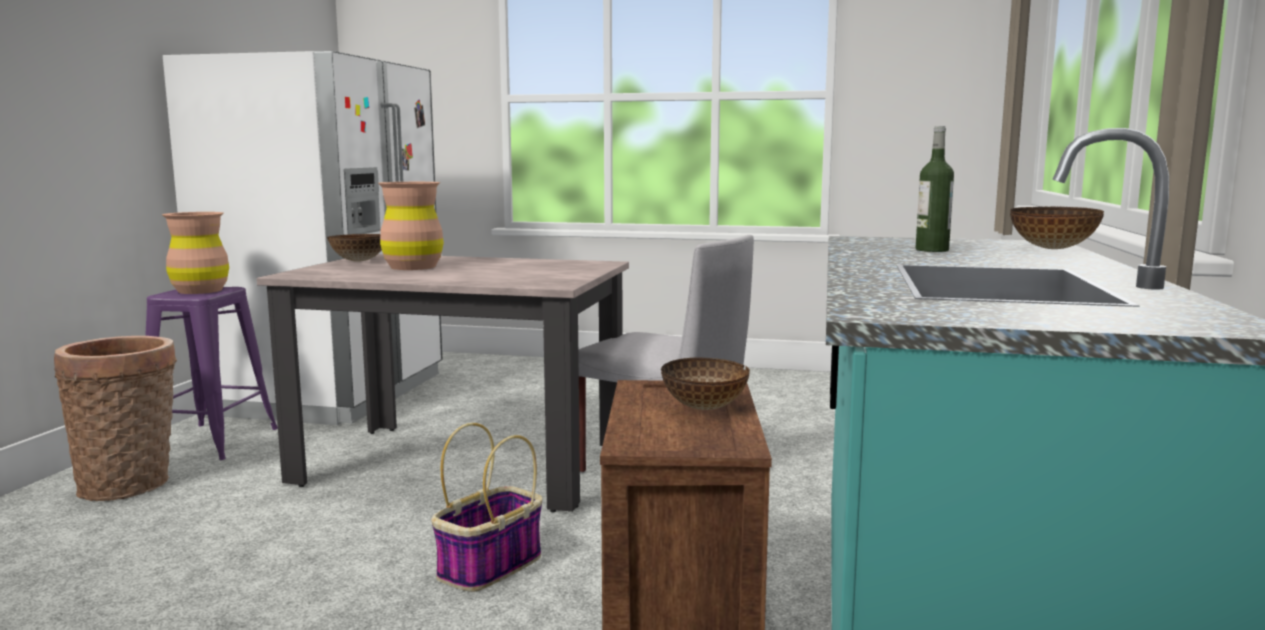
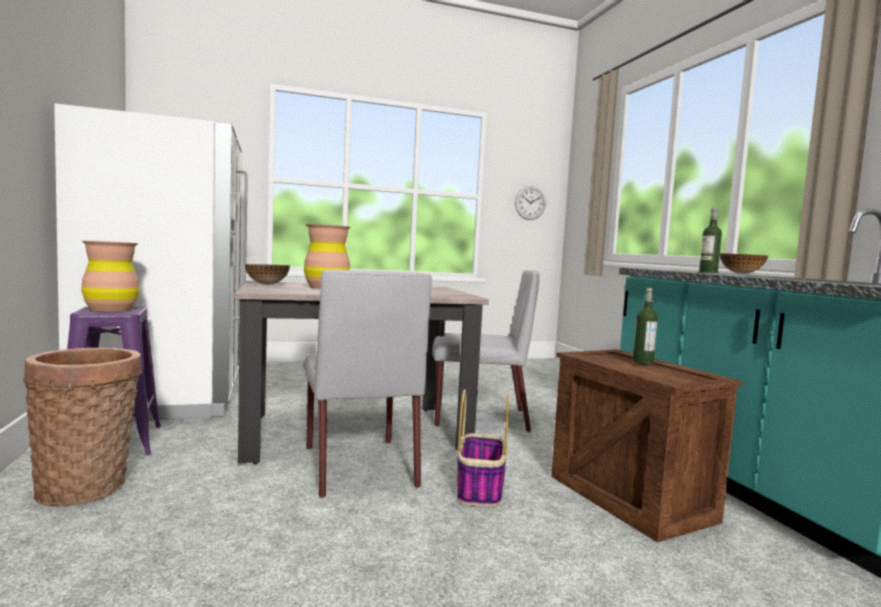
camera: 30 degrees left, 5 degrees down
(401, 508) = (358, 465): none -> grey chair
(704, 408) = (643, 362): bowl -> bottle
(931, 96) = (530, 203): none -> wall clock

